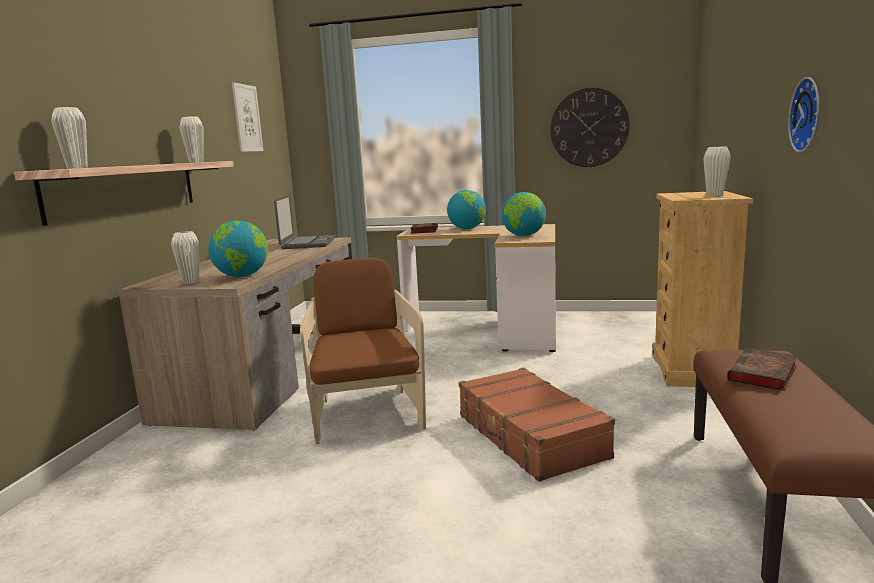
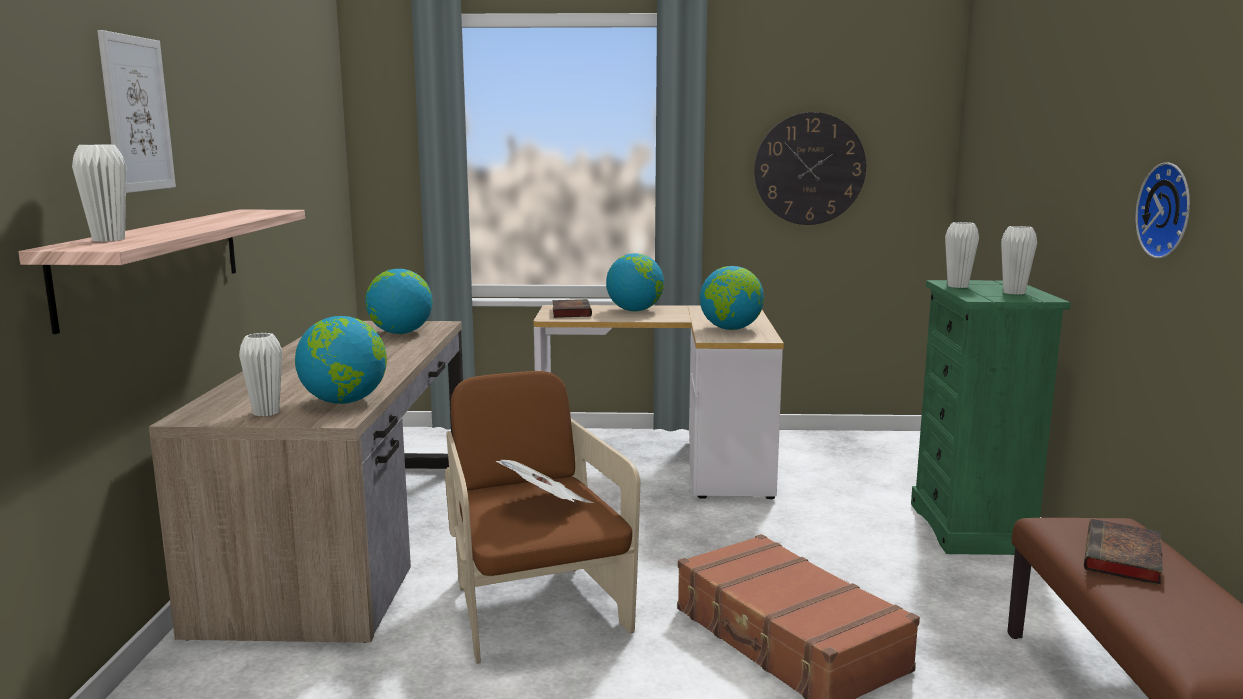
camera: 10 degrees left, 0 degrees up
(196, 162) = (250, 212): white vase -> white vase (957, 286)
(247, 118) = (301, 131): picture -> picture (137, 114)
(307, 243) = (400, 333): laptop -> globe
(366, 342) = (545, 505): none -> newspaper
(693, 370) = (972, 528): beige dresser -> green dresser

